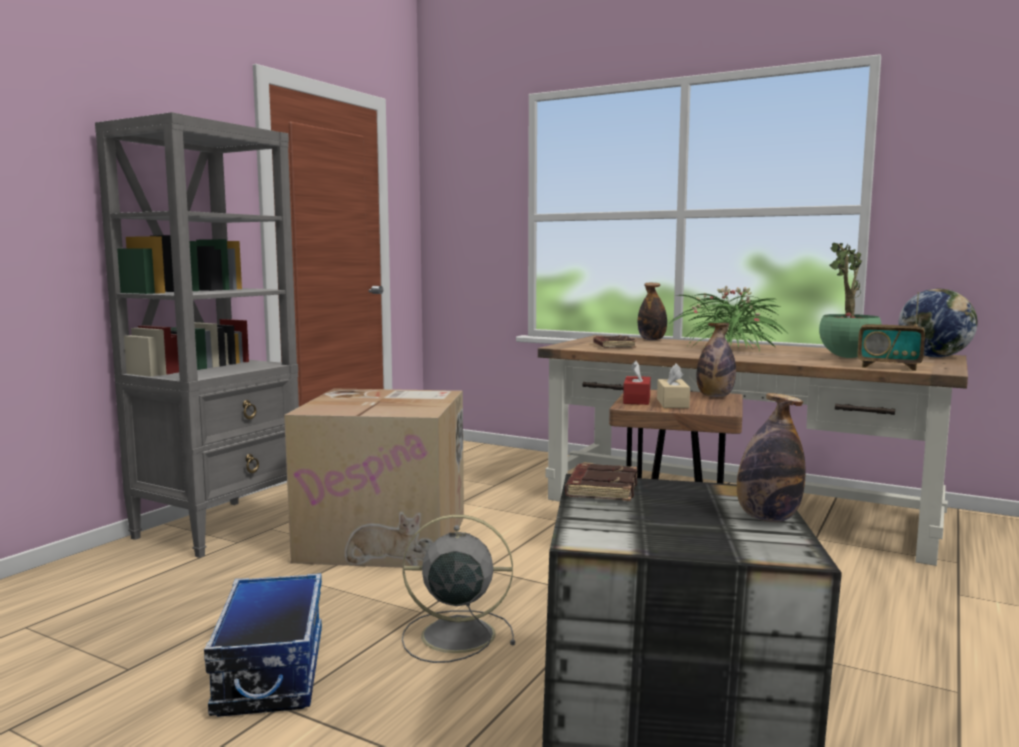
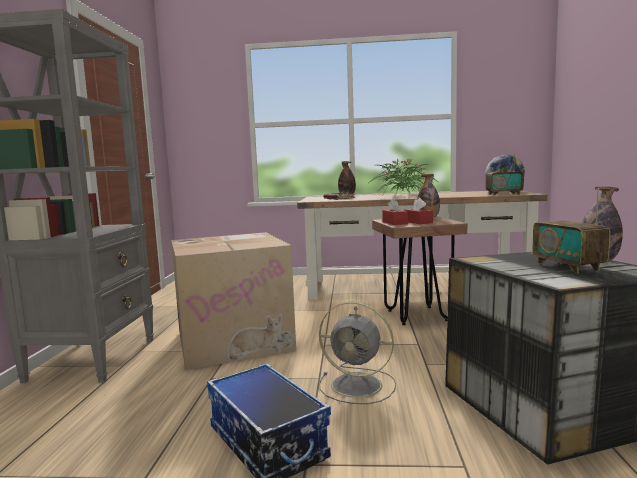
camera: 25 degrees left, 0 degrees up
(454, 635) = (359, 385): grey fan -> grey fan turned 135 degrees counterclockwise
(601, 489) = (490, 261): brown book -> none
(672, 403) = (418, 222): beige tissue box -> red tissue box
(686, 518) = (568, 266): none -> radio
(847, 358) = (471, 193): potted plant -> none

